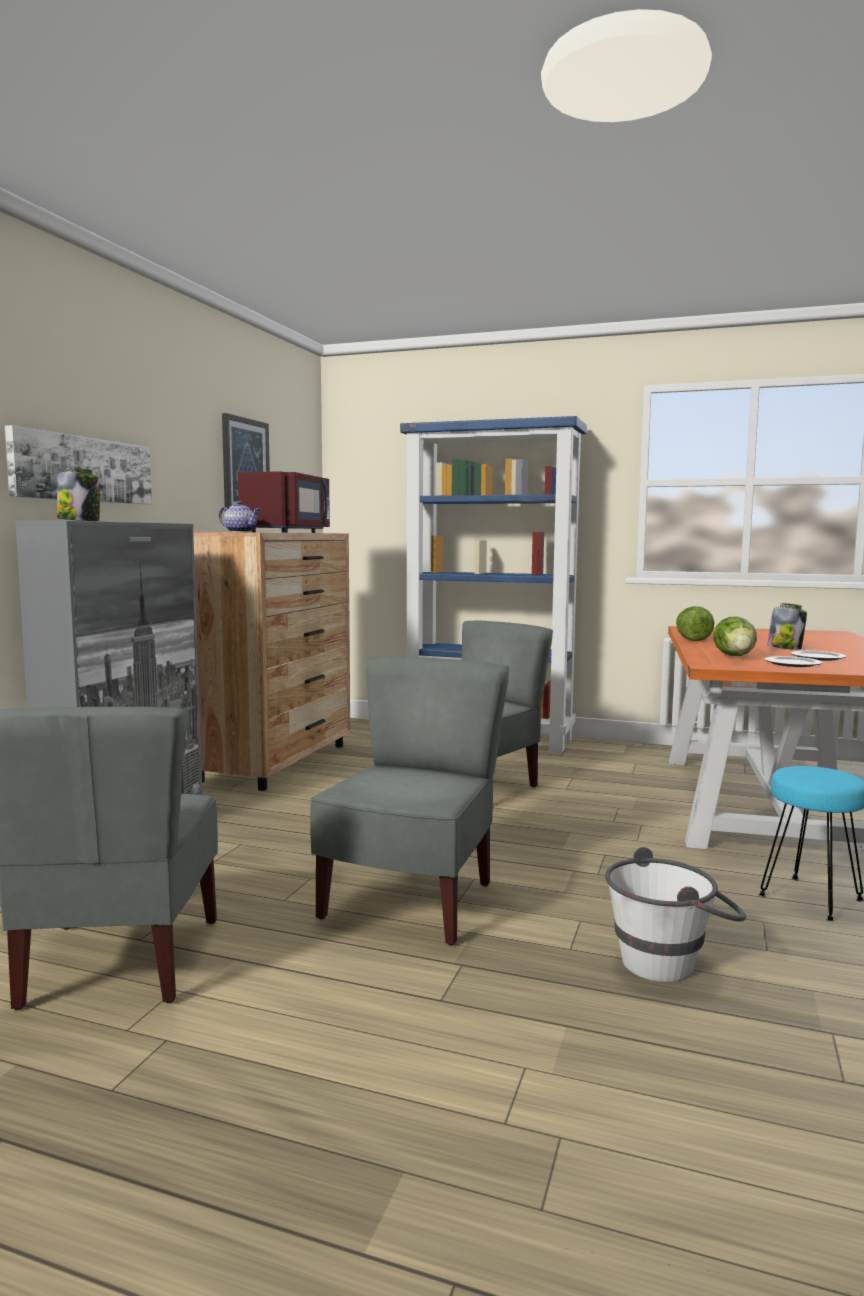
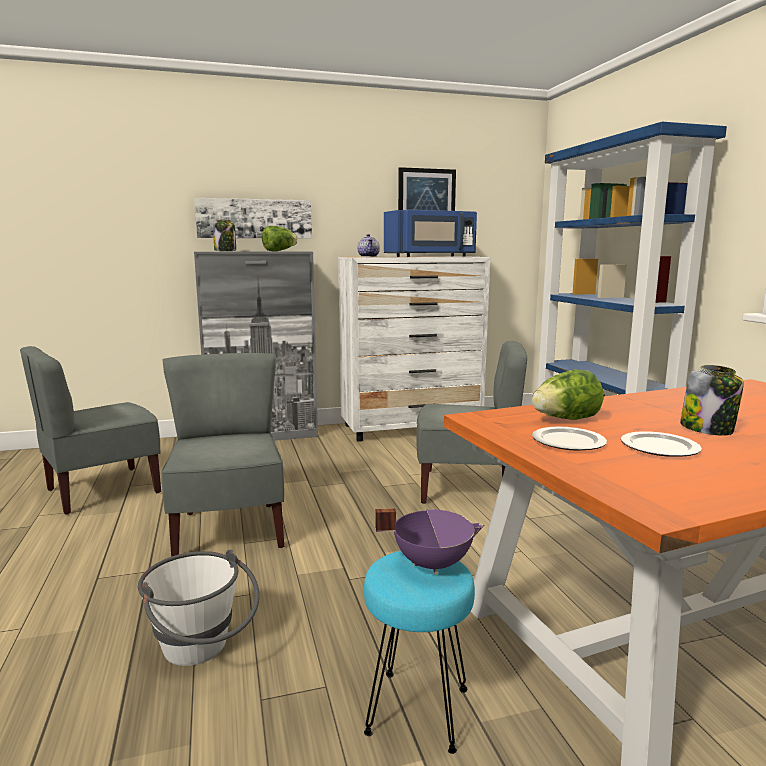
camera: 55 degrees right, 5 degrees up
(277, 762) = (411, 428): brown dresser -> white dresser
(288, 532) = (431, 256): red microwave -> blue microwave
(411, 901) = (229, 530): grey chair -> grey chair turned 90 degrees counterclockwise
(691, 639) = (657, 395): lettuce -> lettuce (279, 251)
(808, 770) = (432, 563): none -> purple cooking pot

